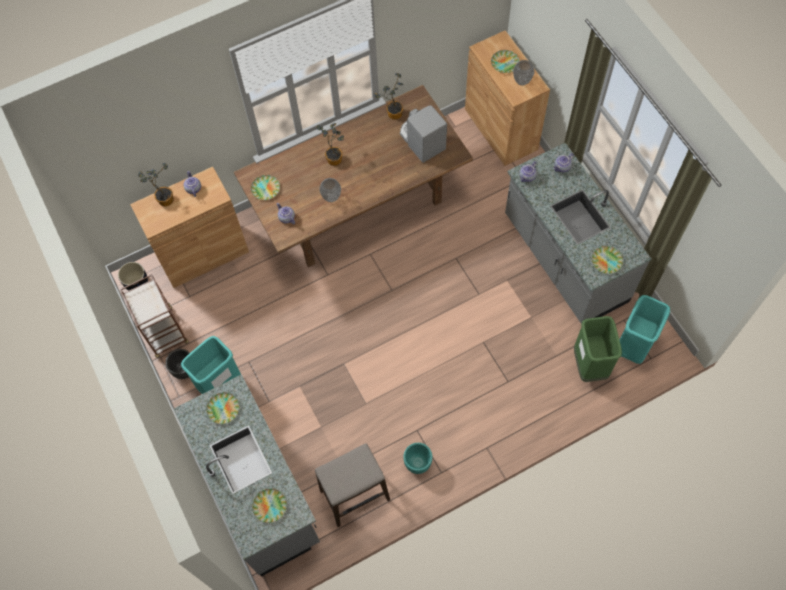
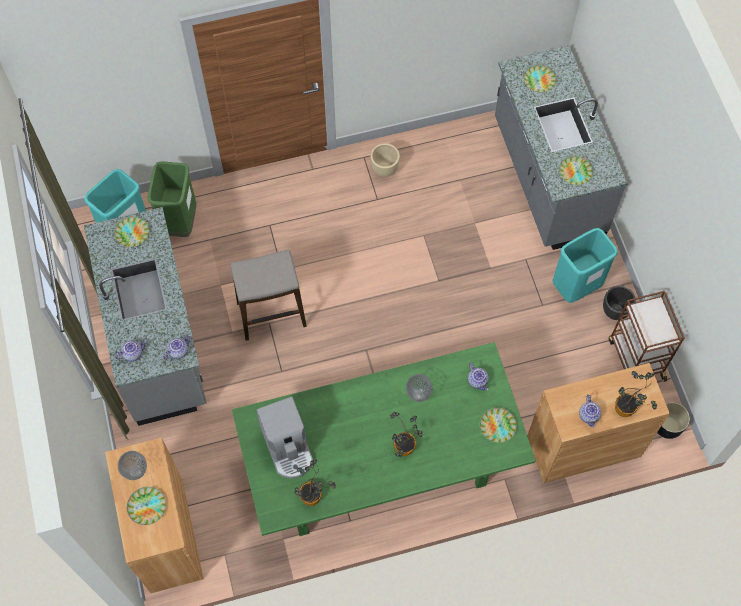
camera: 170 degrees left, 0 degrees up
(355, 495) = (452, 154): stool -> stool (271, 314)
(357, 206) = (382, 465): brown dining table -> green dining table
(417, 463) = (385, 169): turquoise planter -> beige planter

